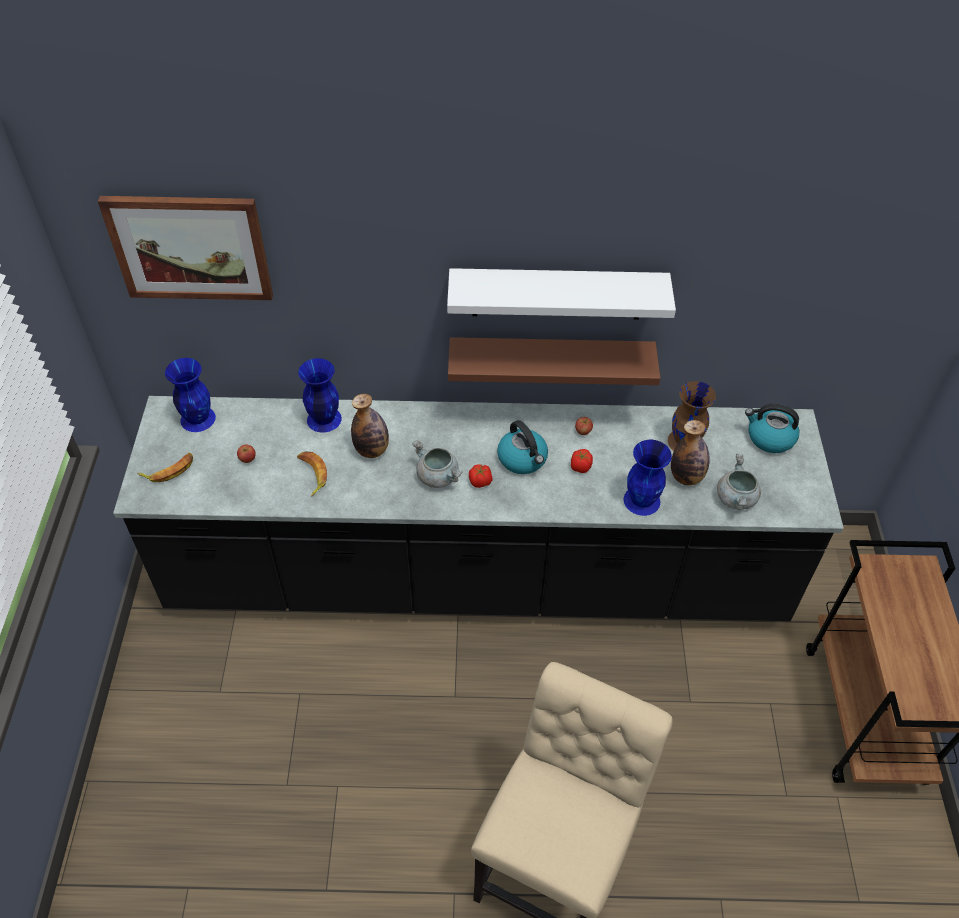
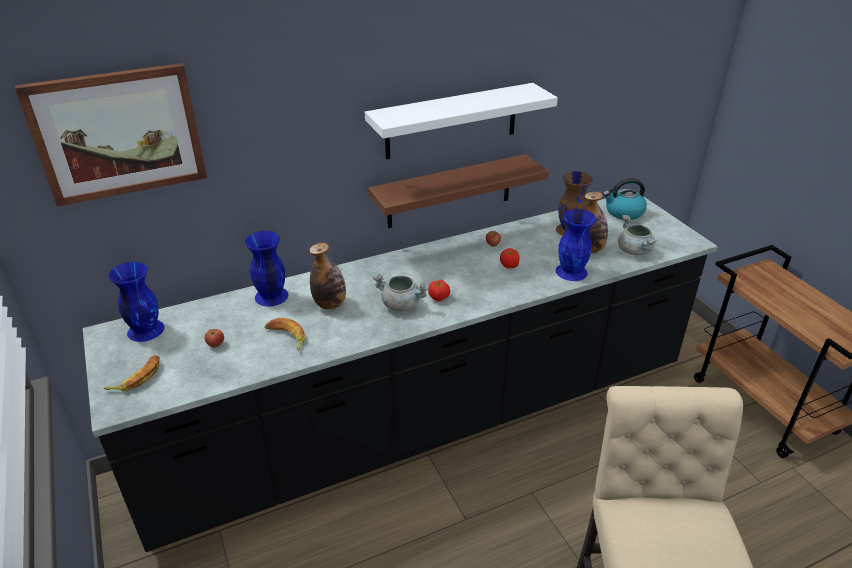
camera: 25 degrees left, 15 degrees down
(523, 459) = (461, 273): kettle -> none

